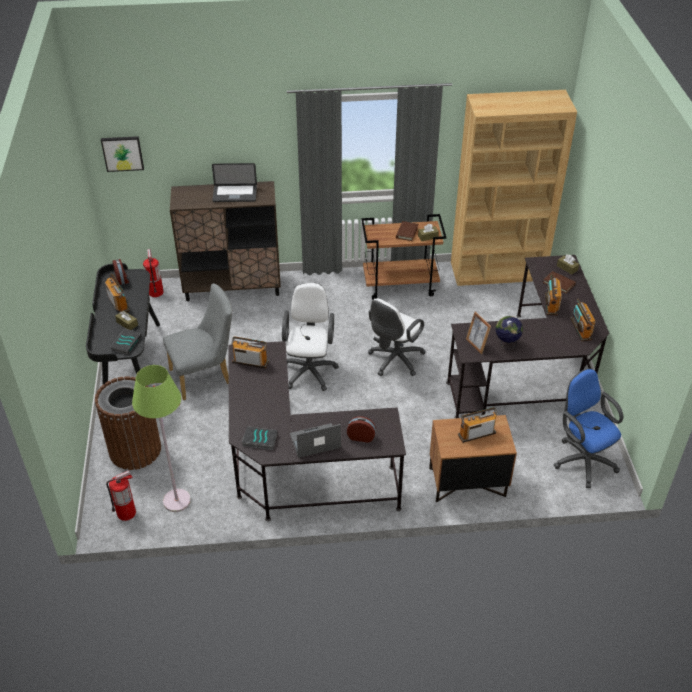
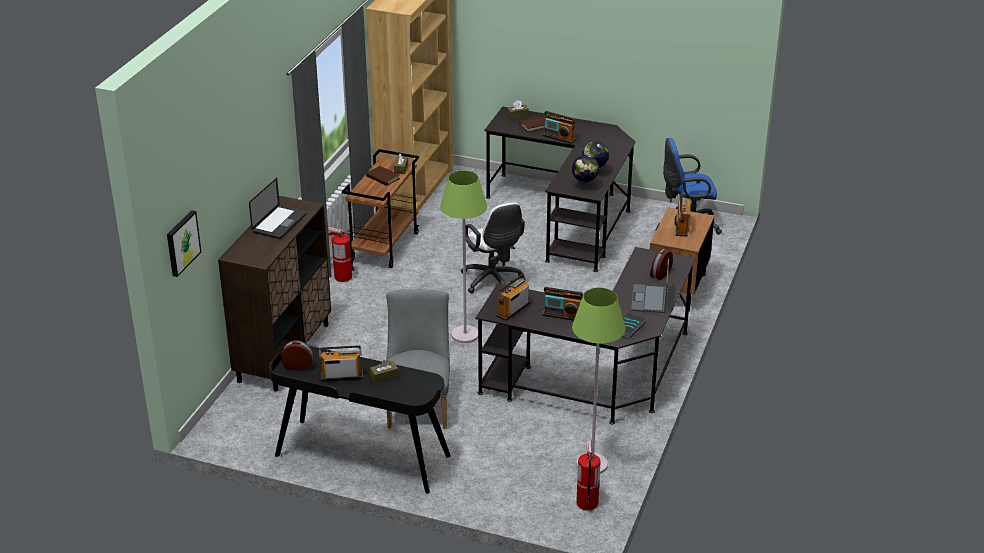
camera: 65 degrees left, 10 degrees down
(126, 343) = (418, 383): book -> none
(135, 450) = (498, 479): brown trash can -> none
(156, 292) = (238, 411): fire extinguisher -> fire extinguisher (343, 277)
(310, 369) = (465, 334): white office chair -> green floor lamp
(476, 345) = (584, 187): picture frame -> globe
(580, 329) = (602, 135): radio -> radio (563, 315)

